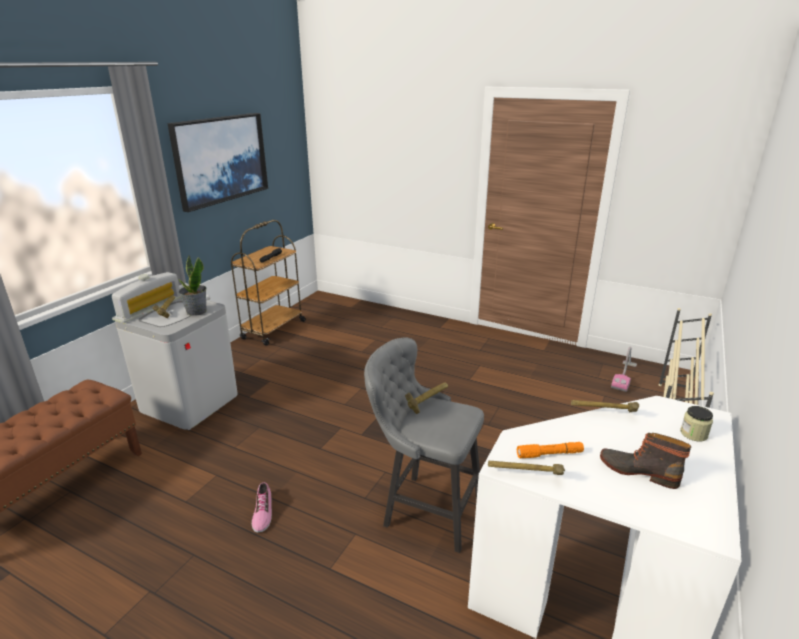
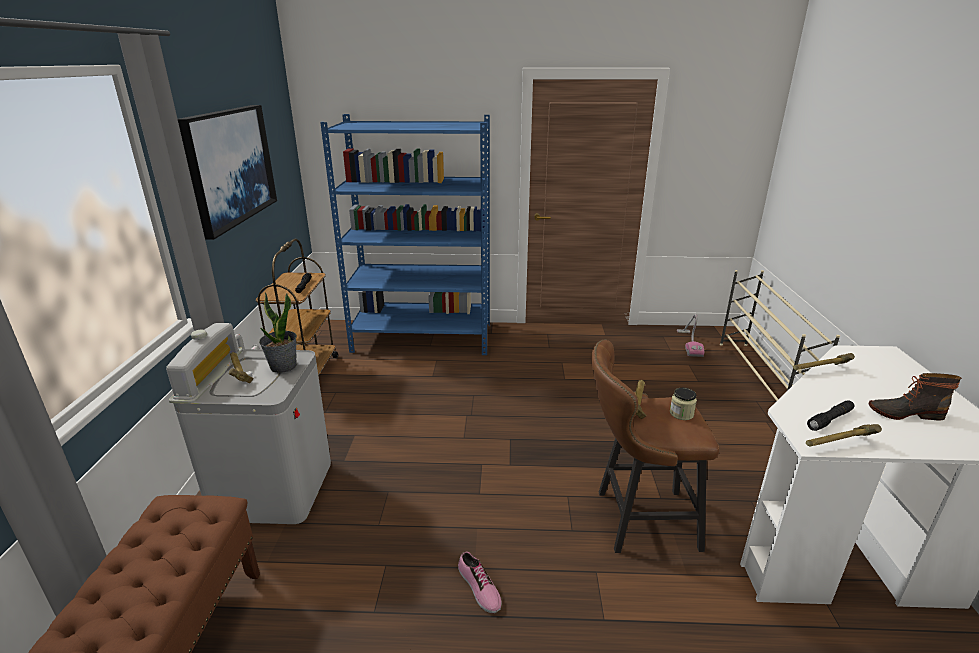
camera: 25 degrees left, 0 degrees up
(380, 319) = (423, 337): none -> blue bookcase
(422, 507) = (634, 520): grey stool -> brown stool
(549, 454) = (830, 420): orange flashlight -> black flashlight
(693, 434) = (897, 370): jar -> jar (681, 414)

